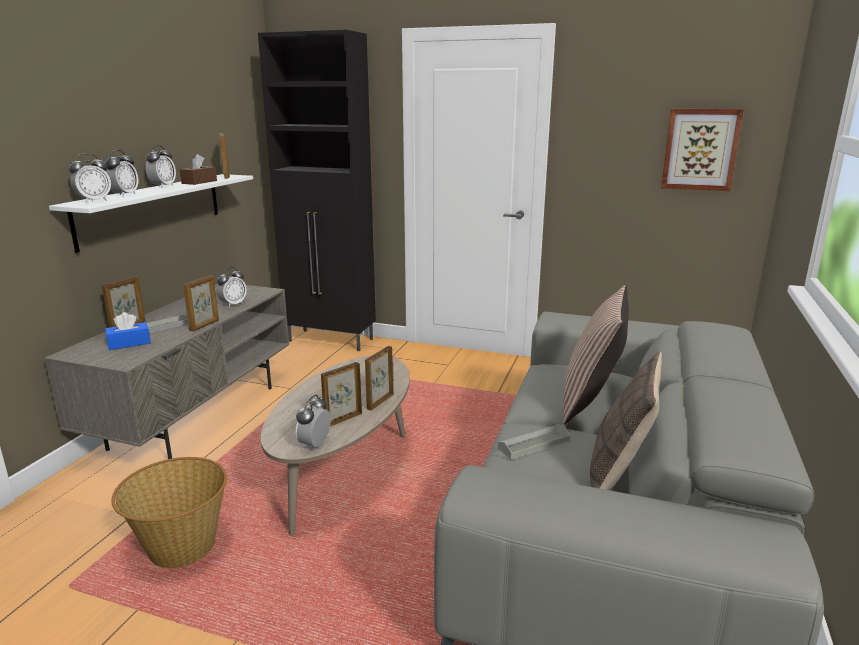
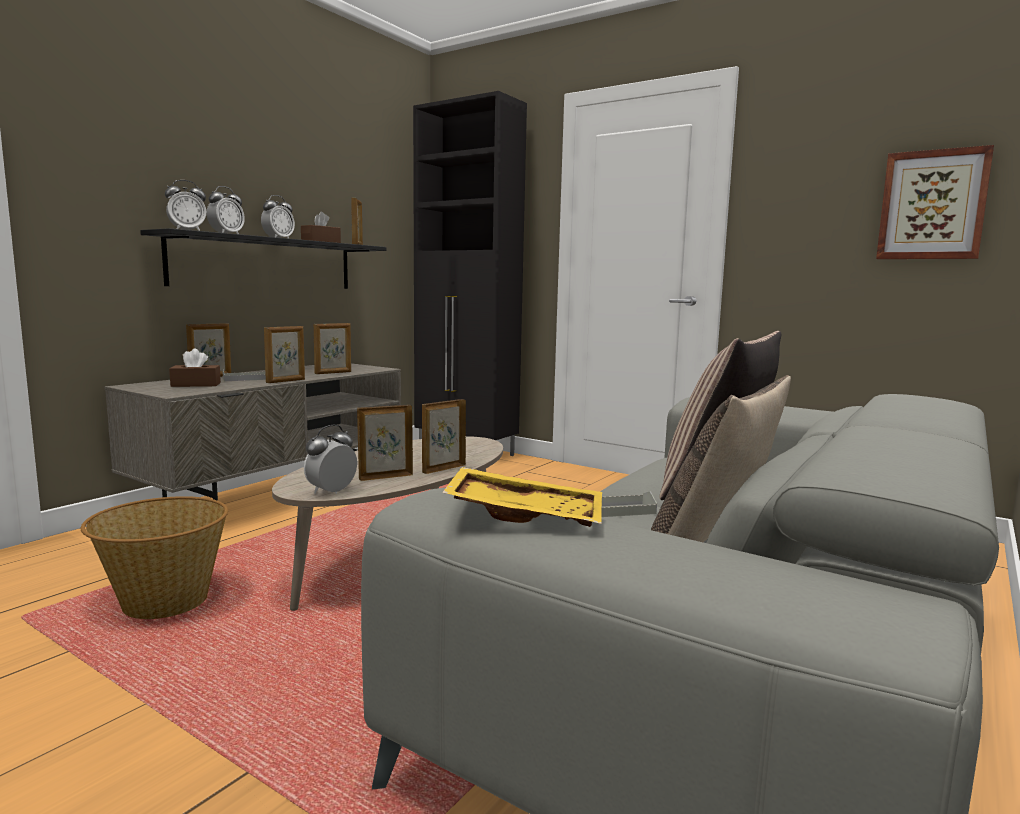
camera: 15 degrees right, 10 degrees down
(129, 343) = (196, 385): blue tissue box -> brown tissue box
(152, 209) = (266, 263): white shelf -> black shelf
(233, 304) = (333, 373): alarm clock -> picture frame
(543, 496) = (526, 514): none -> yellow tray

